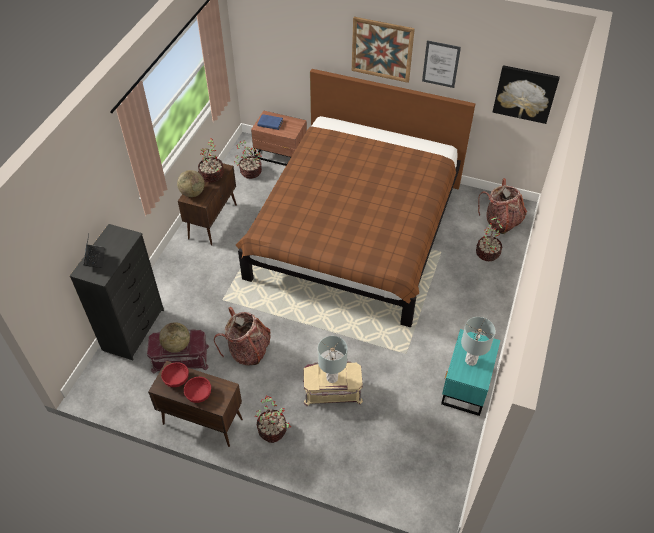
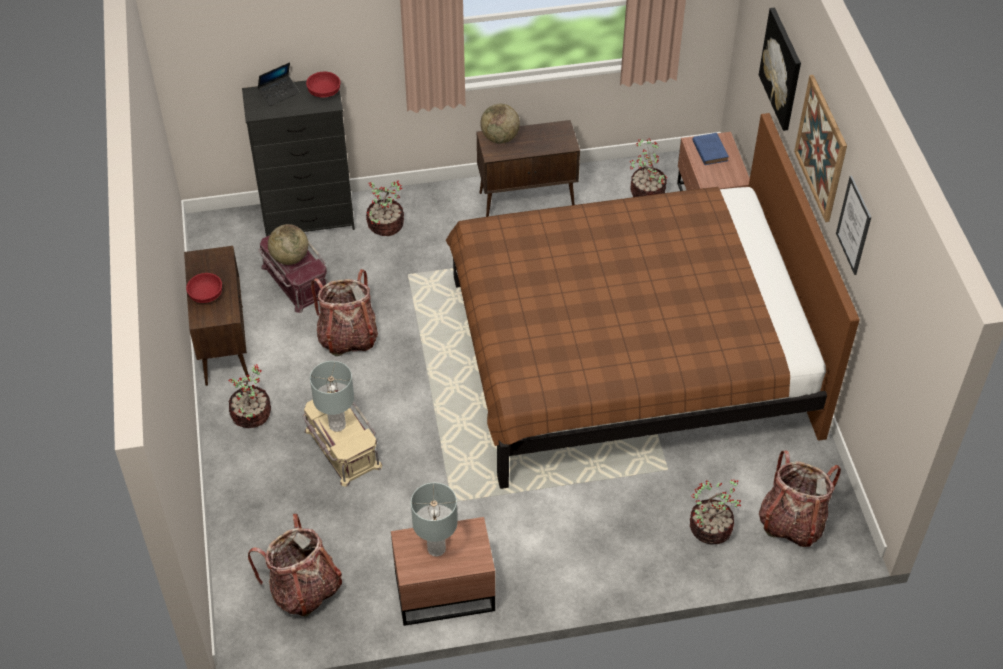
camera: 60 degrees right, 0 degrees up
(177, 379) = (214, 266): red bowl -> red bowl (324, 92)
(212, 175) = (545, 140): potted plant -> potted plant (385, 226)
(426, 457) = (304, 589): none -> backpack
(465, 385) = (443, 590): turquoise nightstand -> brown nightstand
(525, 93) = (901, 357): picture -> picture (782, 68)

